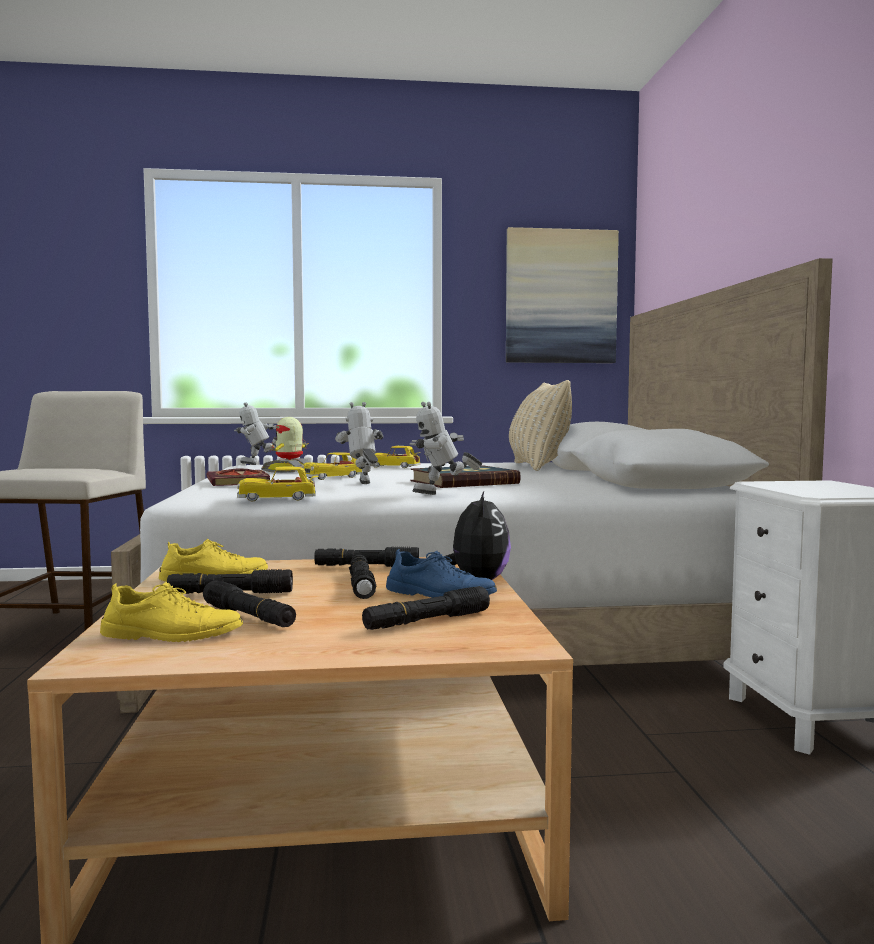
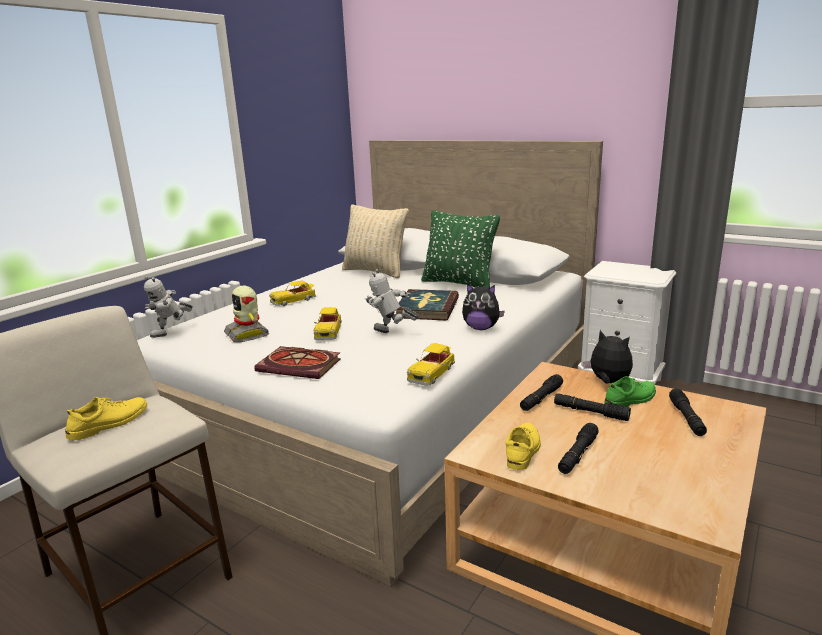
camera: 50 degrees left, 15 degrees up
(171, 634) = (668, 492): yellow shoe -> yellow shoe (109, 423)
(248, 617) = (642, 461): black flashlight -> none
(440, 594) = (630, 399): blue shoe -> green shoe
(443, 494) = (481, 328): toy robot -> plush toy
(560, 297) = (313, 124): picture -> none
(575, 479) = (459, 283): none -> green pillow

